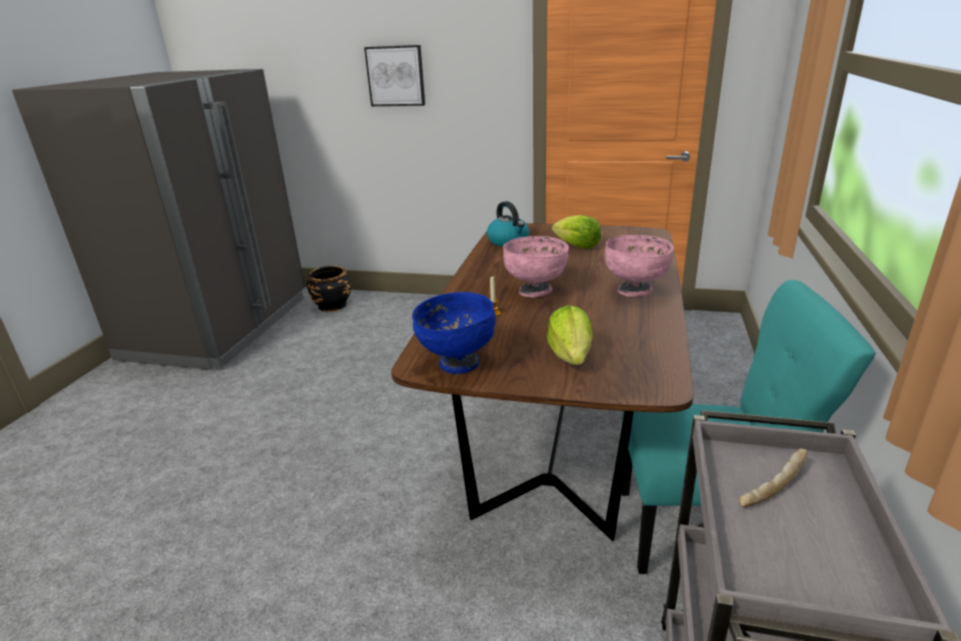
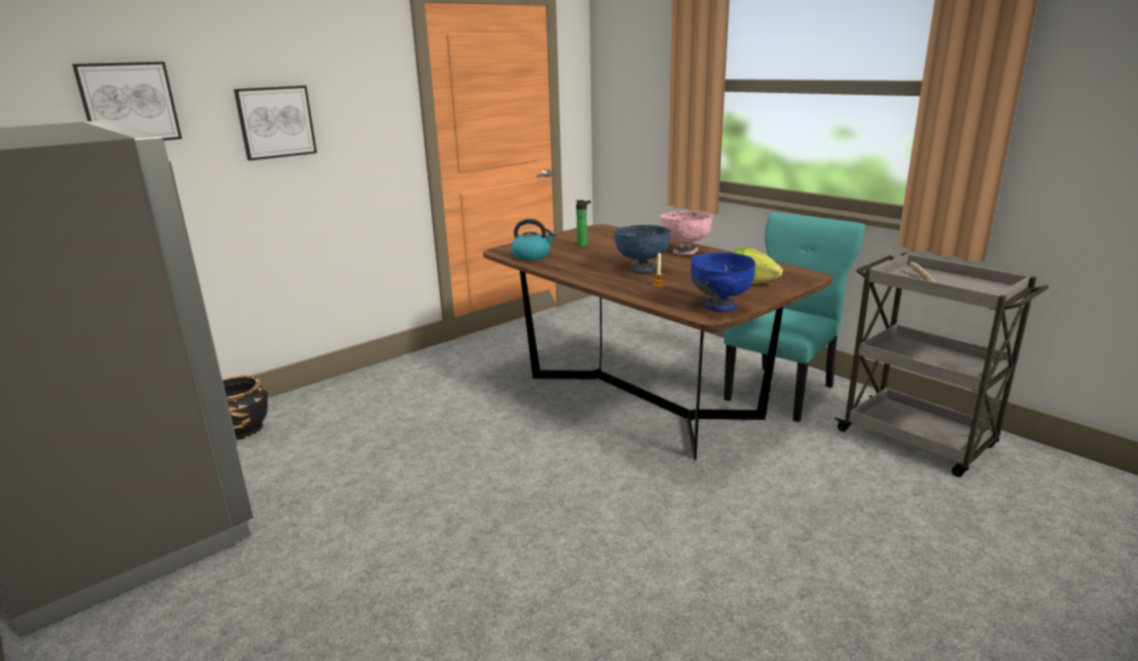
camera: 55 degrees left, 5 degrees down
(299, 56) = (129, 103): none -> picture
(535, 291) = (642, 269): pink bowl -> blue bowl
(577, 246) = (584, 245): lettuce -> bottle

